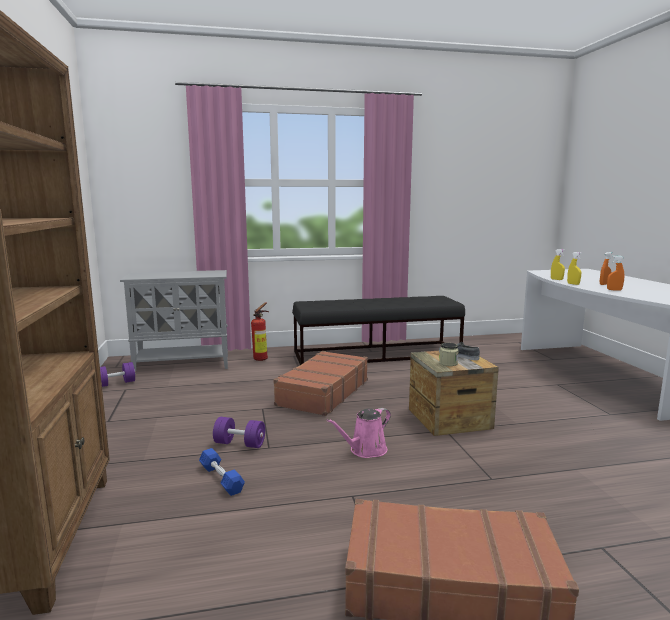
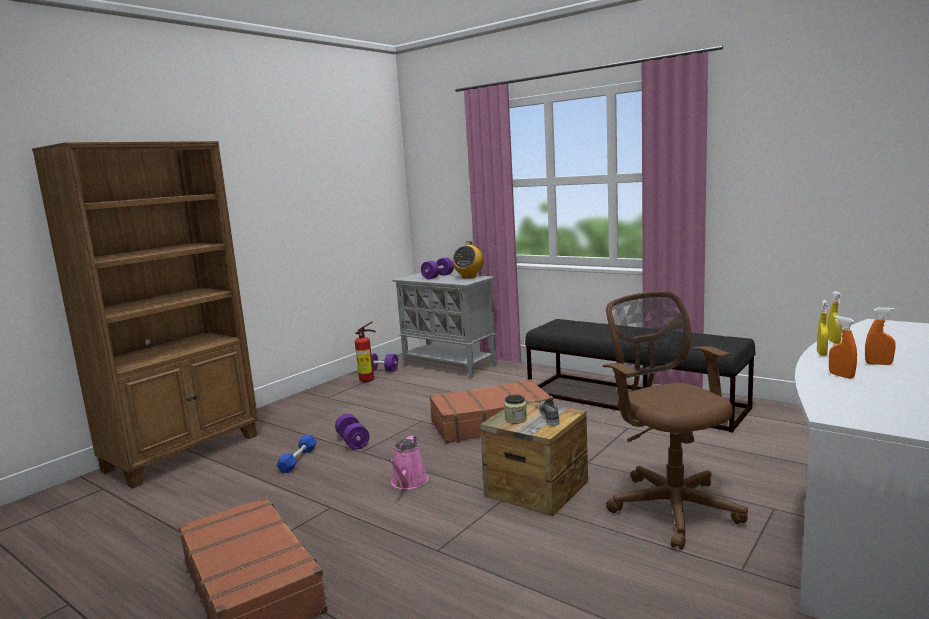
camera: 50 degrees right, 0 degrees up
(167, 274) = (438, 276): none -> purple dumbbell
(202, 271) = (469, 277): none -> radio
(262, 358) = (516, 376): fire extinguisher -> fire extinguisher (369, 380)
(365, 450) = (408, 482): pink watering can -> pink watering can turned 90 degrees counterclockwise
(523, 399) = (670, 505): none -> brown office chair

